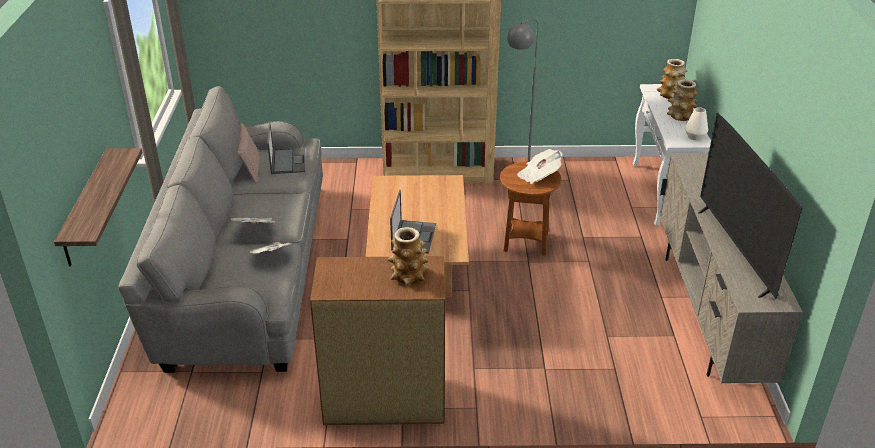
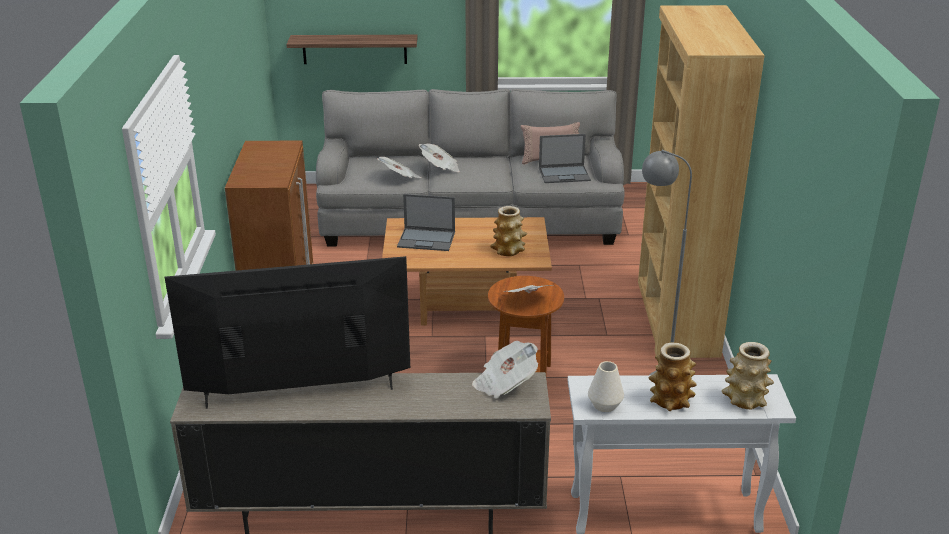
camera: 90 degrees right, 5 degrees down
(408, 275) = (262, 173): vase -> vase (508, 251)
(690, 167) = (505, 383): none -> newspaper

